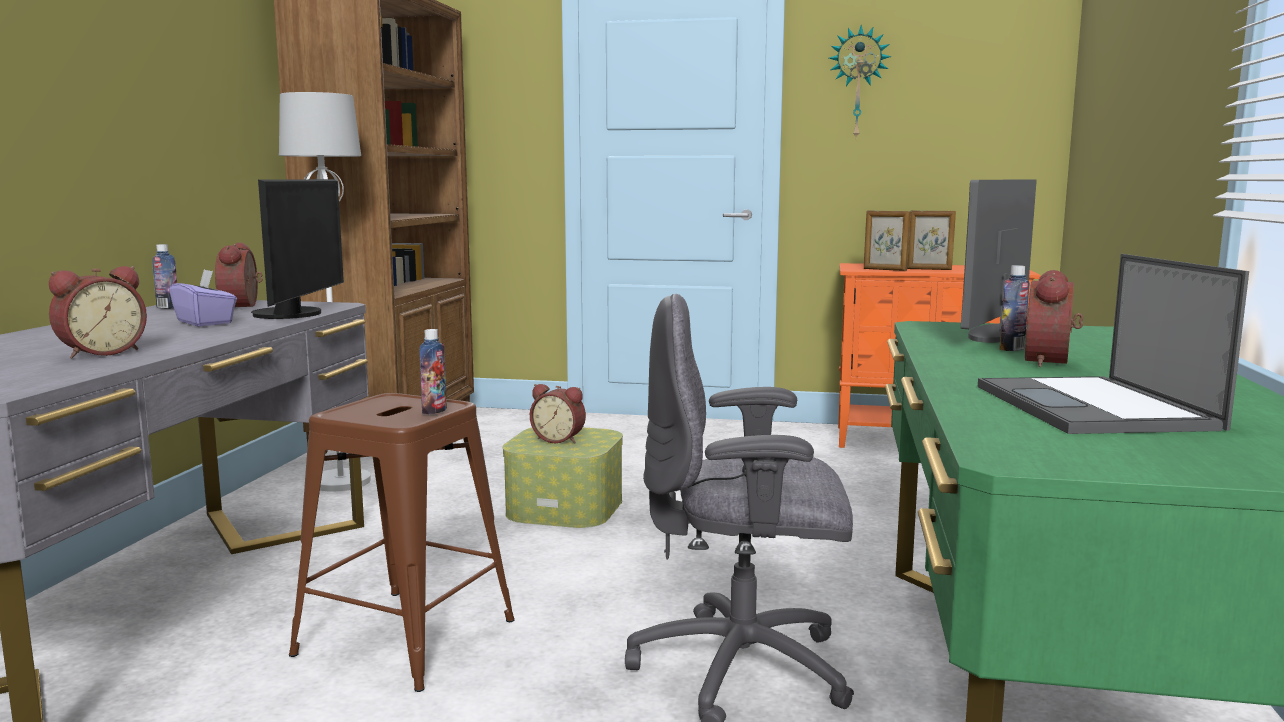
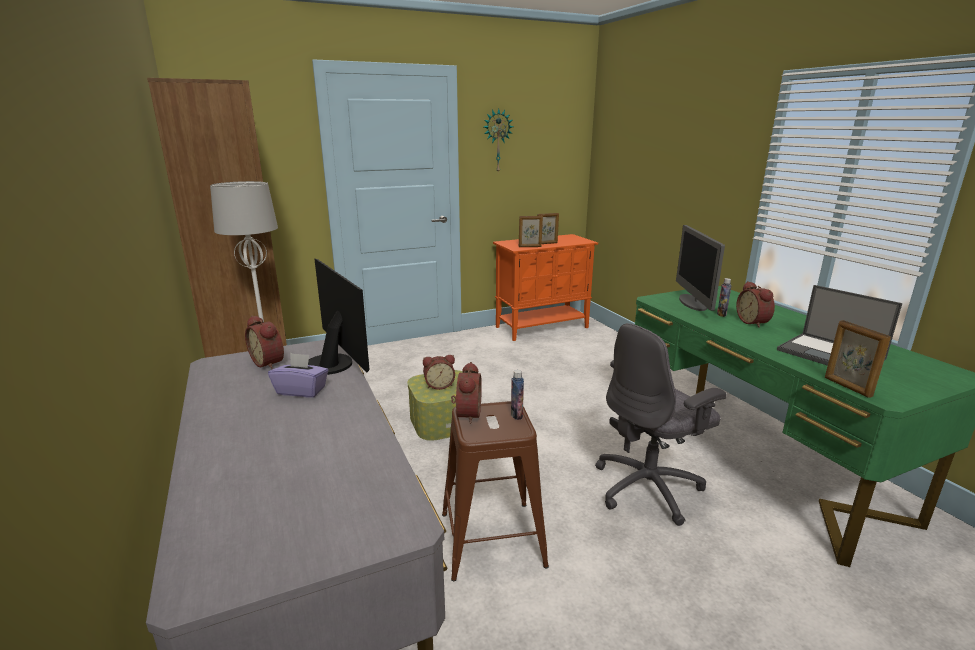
camera: 35 degrees left, 10 degrees up
(100, 352) = (337, 451): alarm clock -> alarm clock (466, 414)
(168, 307) = (213, 378): bottle -> none
(971, 435) = (847, 387): none -> picture frame

